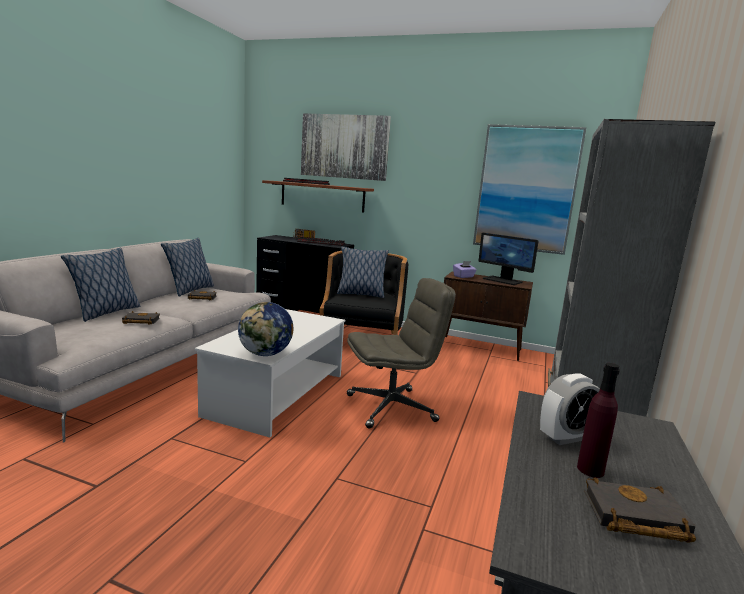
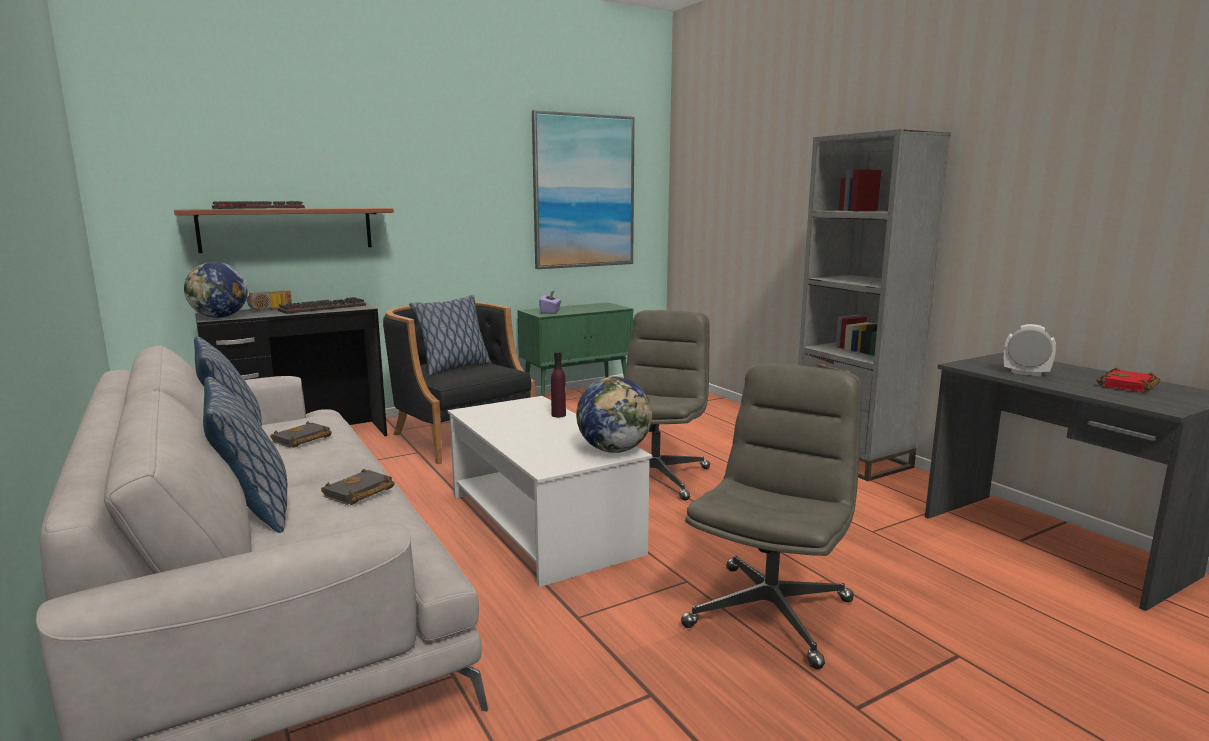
camera: 50 degrees left, 0 degrees up
(226, 506) = (769, 612): none -> grey office chair
(272, 237) = (219, 317): none -> globe
(344, 146) = (318, 141): picture -> none
(480, 348) = (577, 397): brown cabinet -> green cabinet
(503, 280) = (588, 307): monitor -> none
(566, 438) = (1026, 373): alarm clock -> alarm clock turned 75 degrees counterclockwise
(590, 470) = (1072, 379): purple bottle -> purple bottle (558, 415)
(633, 518) = (1129, 386): black book -> red book

